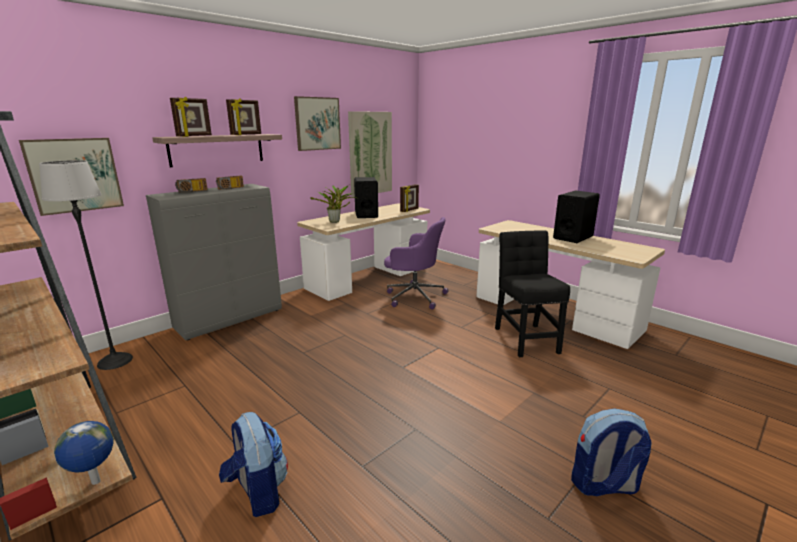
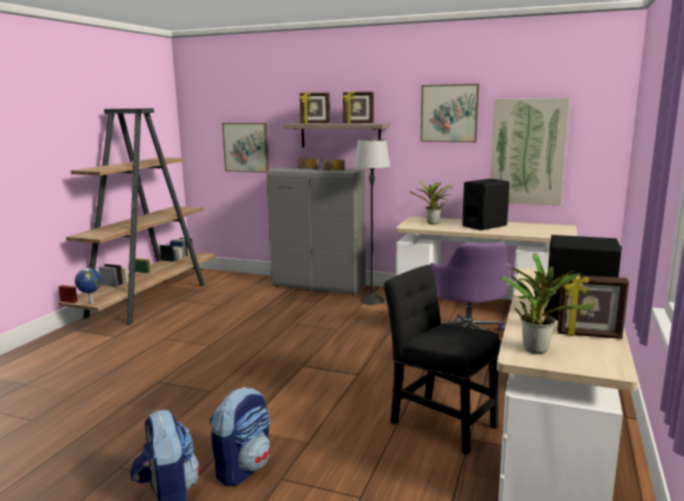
camera: 65 degrees right, 5 degrees down
(114, 361) = (233, 280): floor lamp -> floor lamp (371, 300)
(257, 492) = (125, 357): backpack -> backpack (243, 468)
(409, 210) = (547, 234): picture frame -> picture frame (589, 335)
(525, 338) = (439, 422): black chair -> black chair turned 105 degrees counterclockwise
(622, 253) = (535, 348): none -> potted plant

